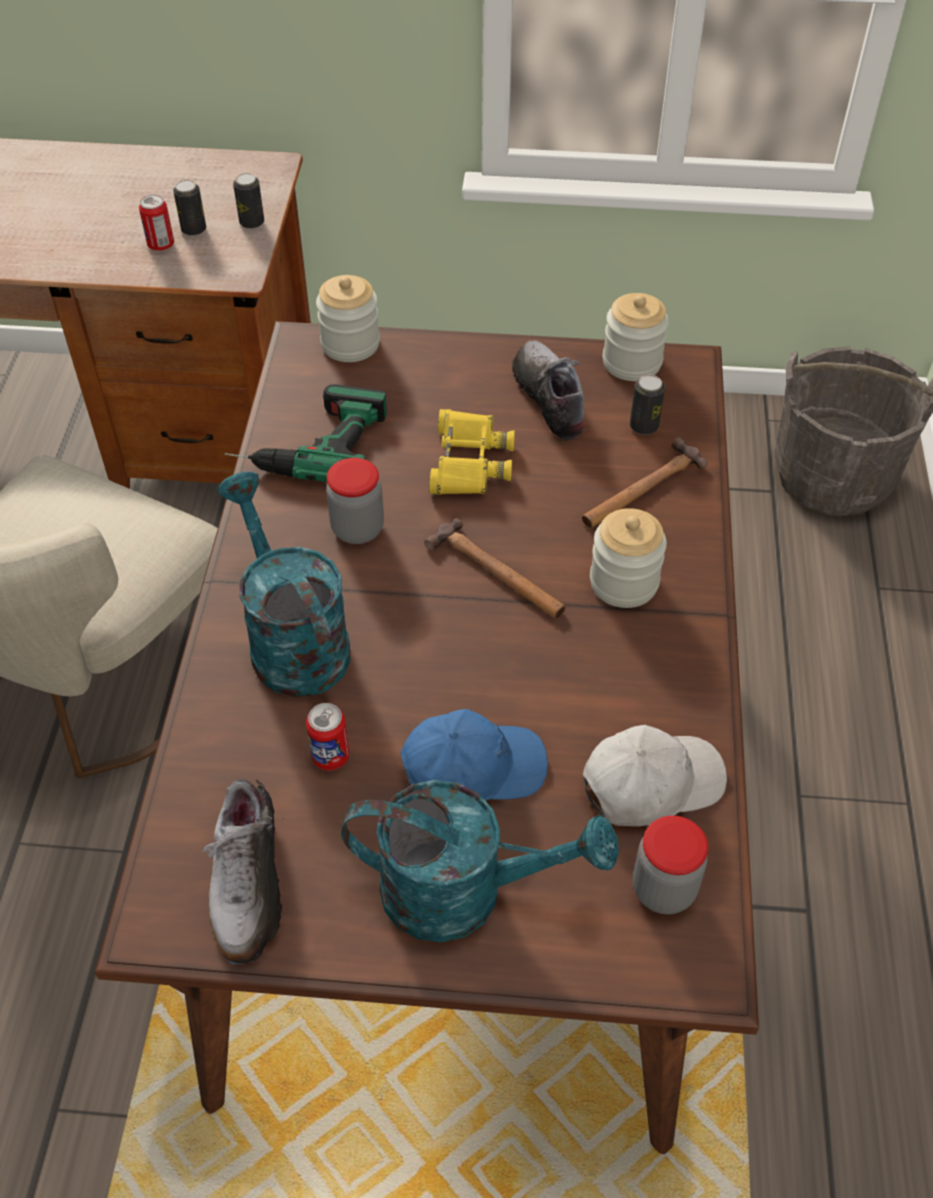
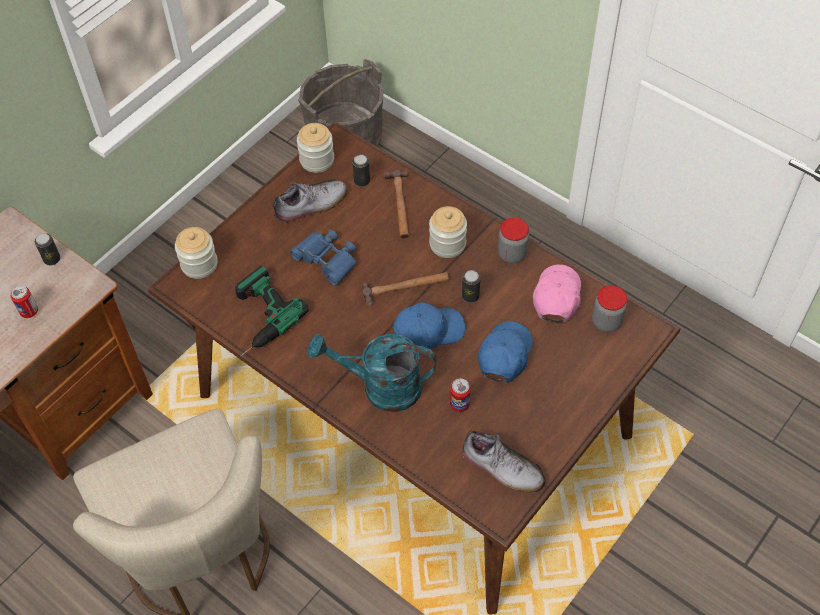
camera: 55 degrees left, 5 degrees up
(193, 229) = (30, 289): can -> can (470, 296)
(357, 529) = (333, 327): jar -> jar (512, 254)
(438, 643) = (428, 331): none -> blue cap
(464, 891) = (561, 390): turquoise watering can -> none
(468, 461) = (326, 260): yellow binoculars -> blue binoculars
(549, 397) = (311, 205): shoe -> shoe turned 135 degrees clockwise
(650, 784) = (556, 297): white cap -> pink cap

